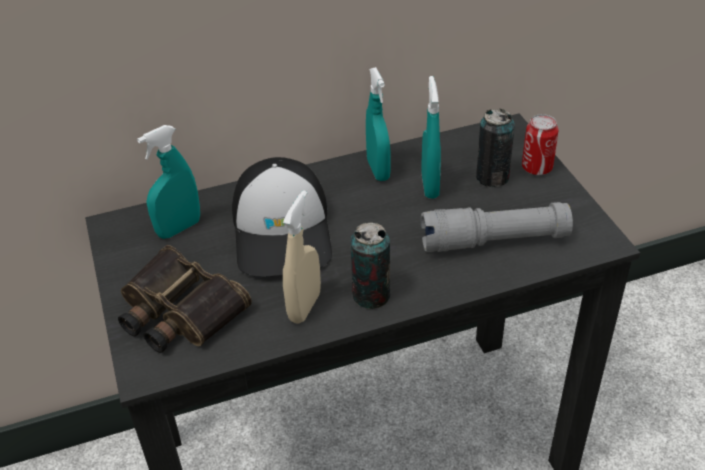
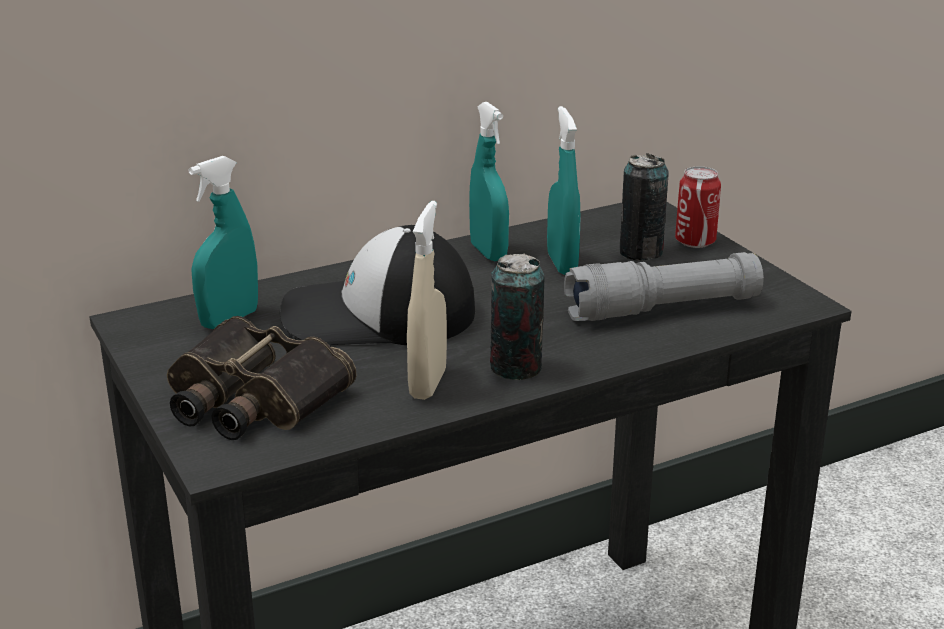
camera: 10 degrees left, 15 degrees down
(283, 232) = (377, 315): cap -> cap turned 105 degrees clockwise

